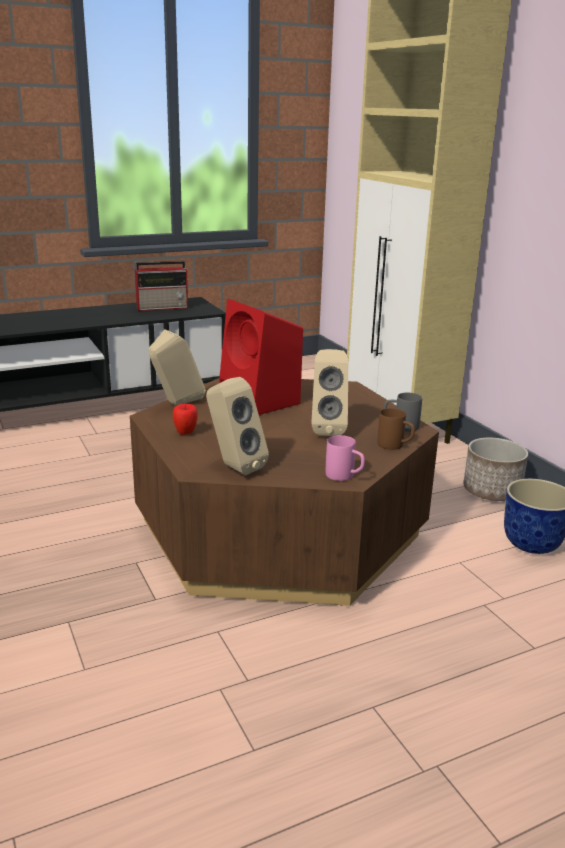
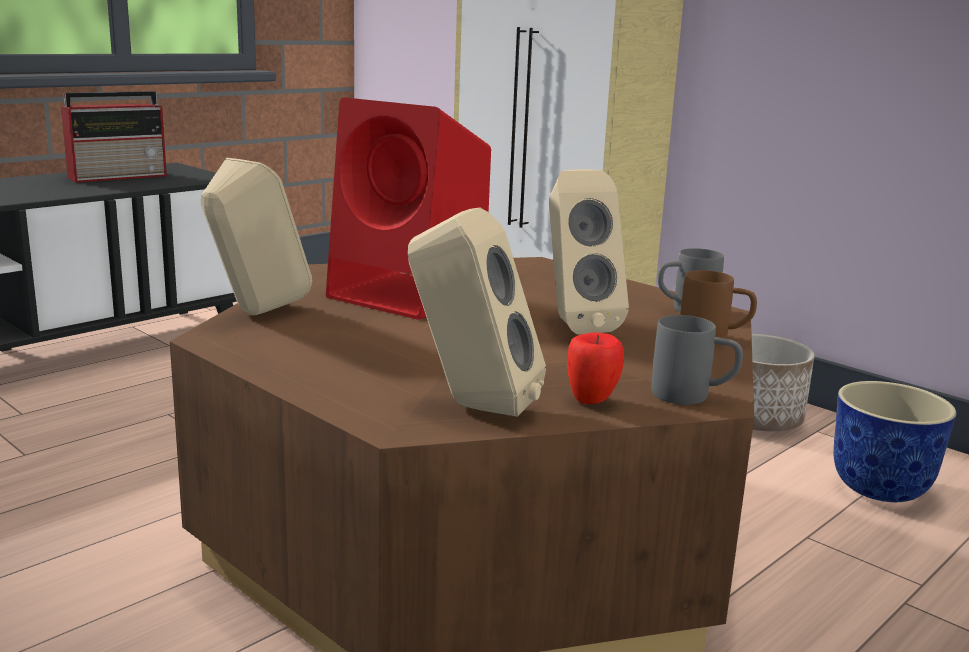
camera: 20 degrees left, 5 degrees down
(185, 433) = (315, 359): apple -> apple (592, 401)
(345, 477) = (693, 396): pink mug -> grey mug

